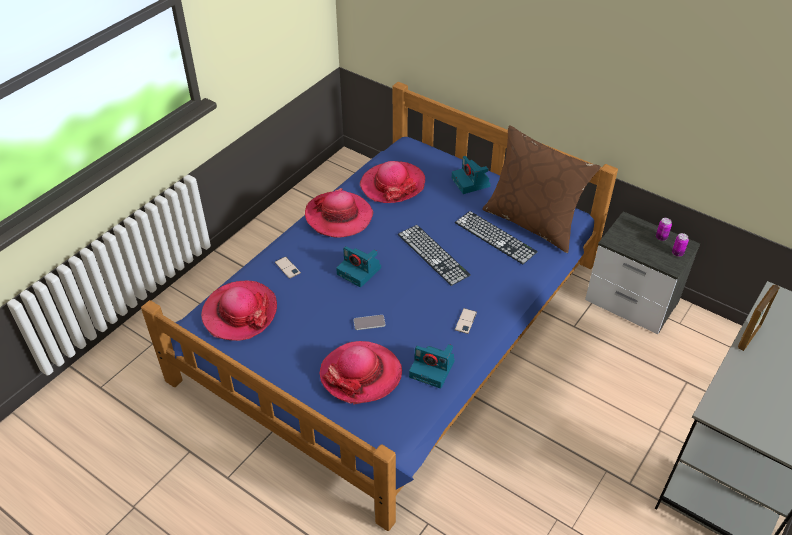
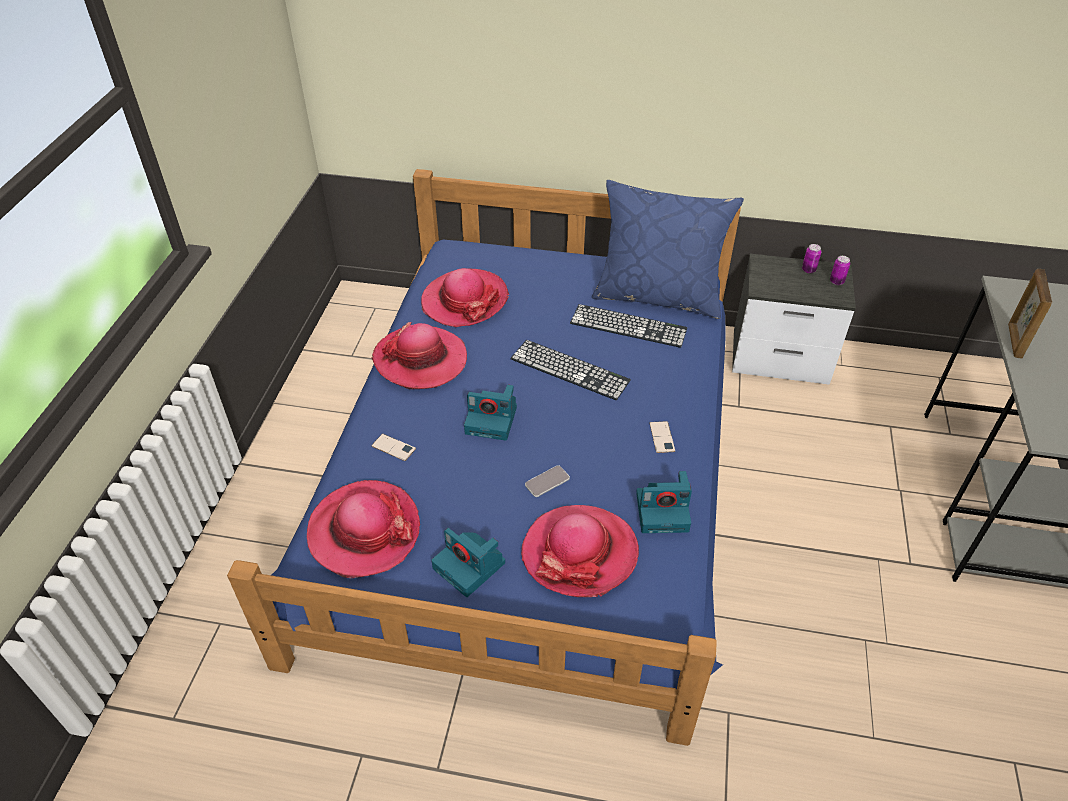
camera: 25 degrees left, 0 degrees up
(471, 182) = (558, 271): camera -> camera (470, 566)
(533, 222) = (658, 296): brown pillow -> blue pillow

